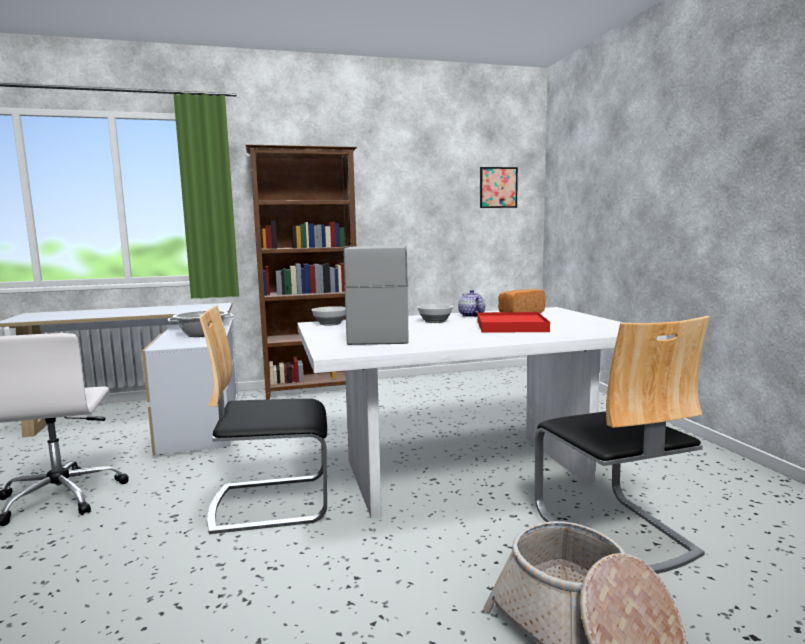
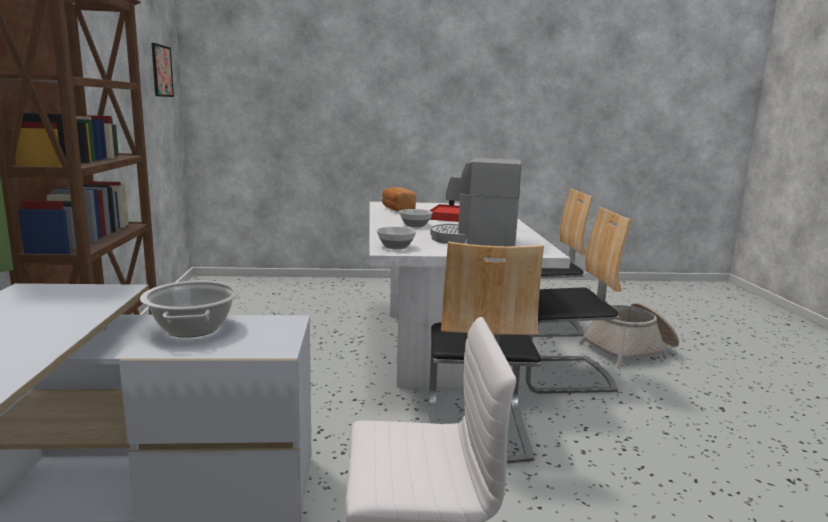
camera: 80 degrees left, 5 degrees up
(421, 550) = (559, 375): none -> chair
(471, 315) = (394, 217): teapot -> none

